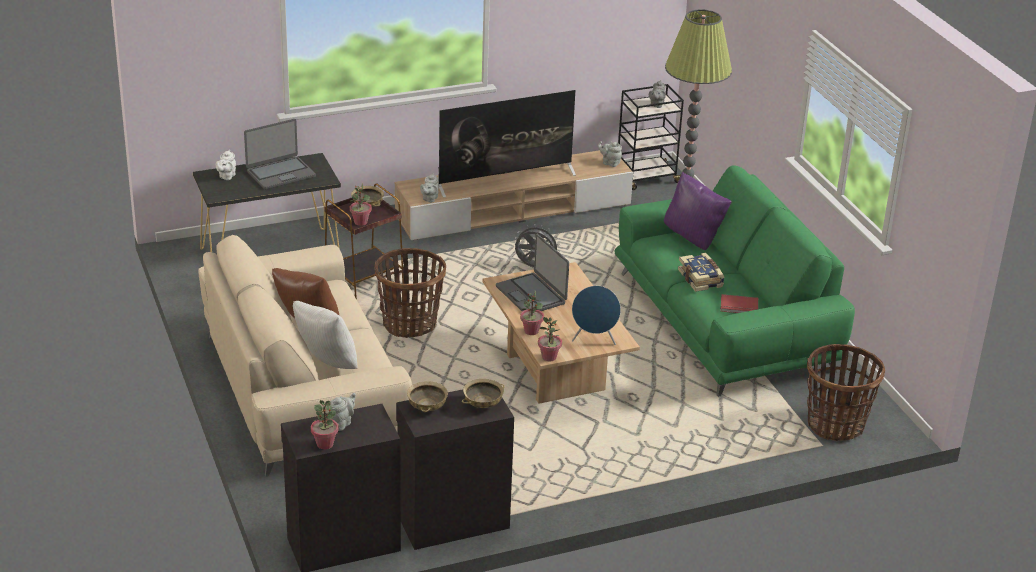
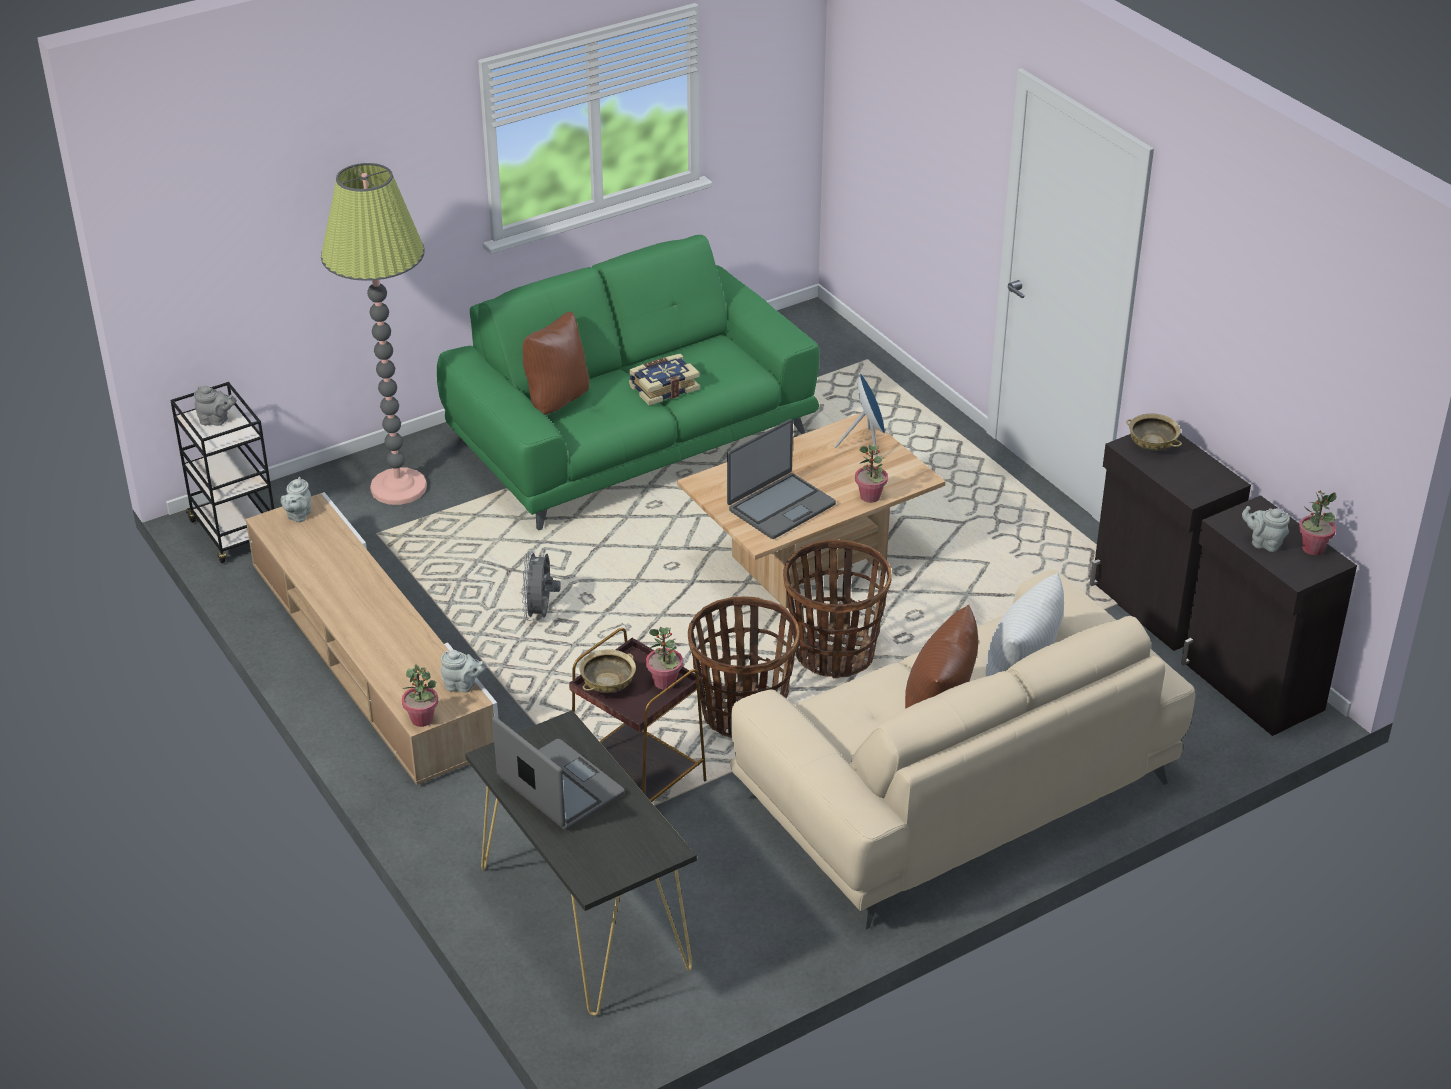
camera: 100 degrees left, 5 degrees up
(226, 176) = (590, 854): white teapot -> none
(427, 406) = (1185, 484): beige bowl -> none
(505, 179) = (375, 614): television -> none
(549, 357) = (923, 476): potted plant -> potted plant (422, 719)
(694, 238) = (556, 401): purple pillow -> brown pillow
(739, 307) = (720, 357): red book -> none
(835, 425) = (822, 352): basket -> basket (833, 653)

